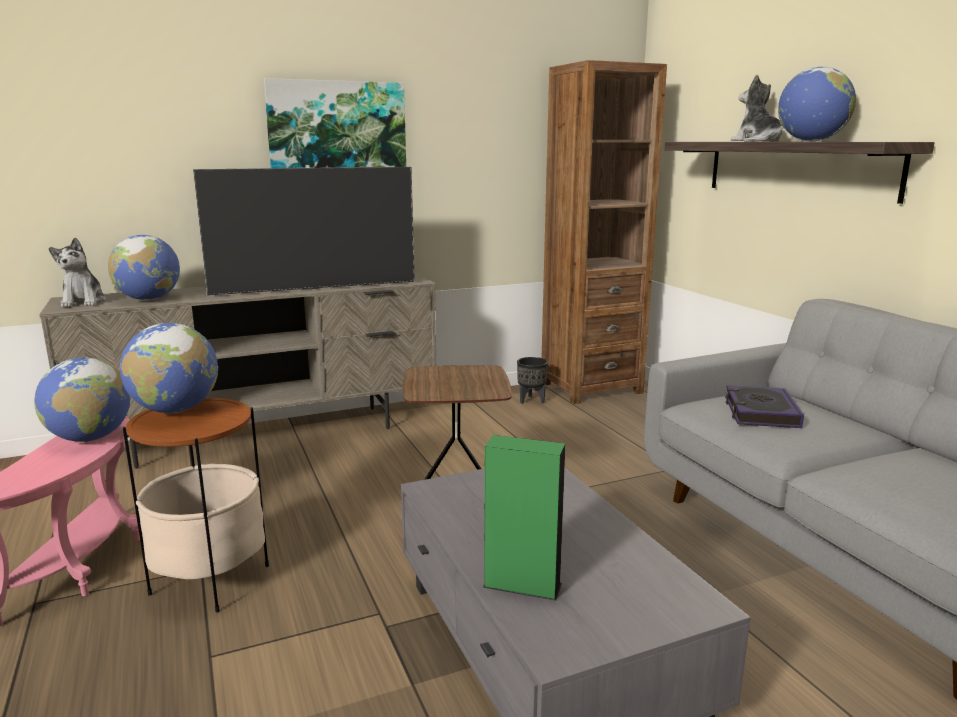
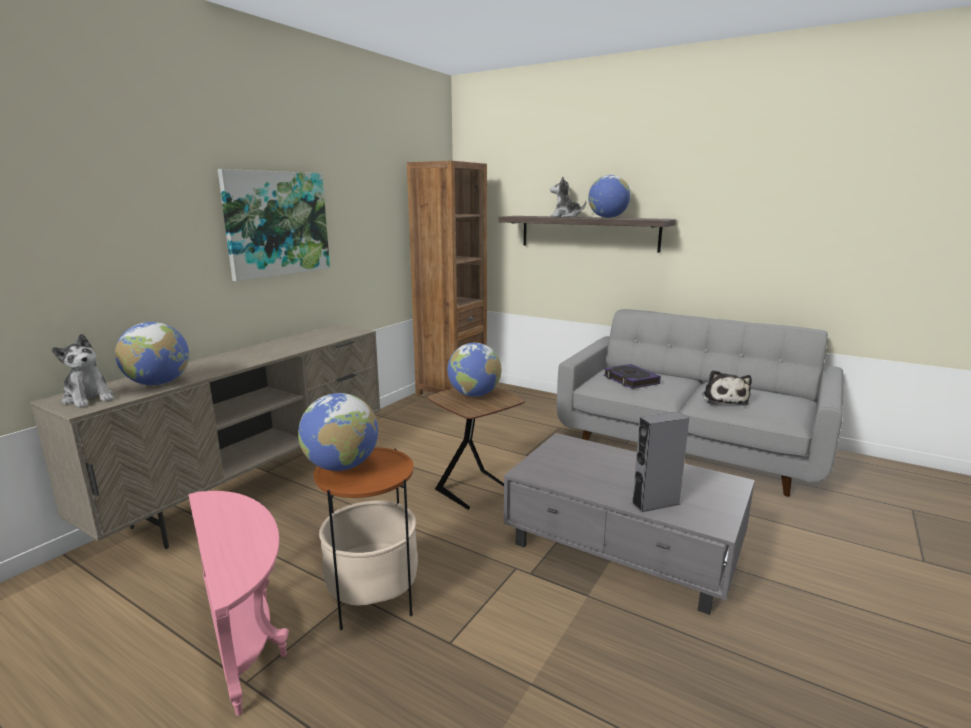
camera: 35 degrees left, 0 degrees up
(90, 438) = (236, 517): globe -> globe (474, 395)
(315, 288) = (294, 349): television -> none
(522, 585) = (655, 503): green speaker -> grey speaker
(531, 400) = (425, 407): black planter -> none
(885, 478) = (724, 399): none -> plush toy

